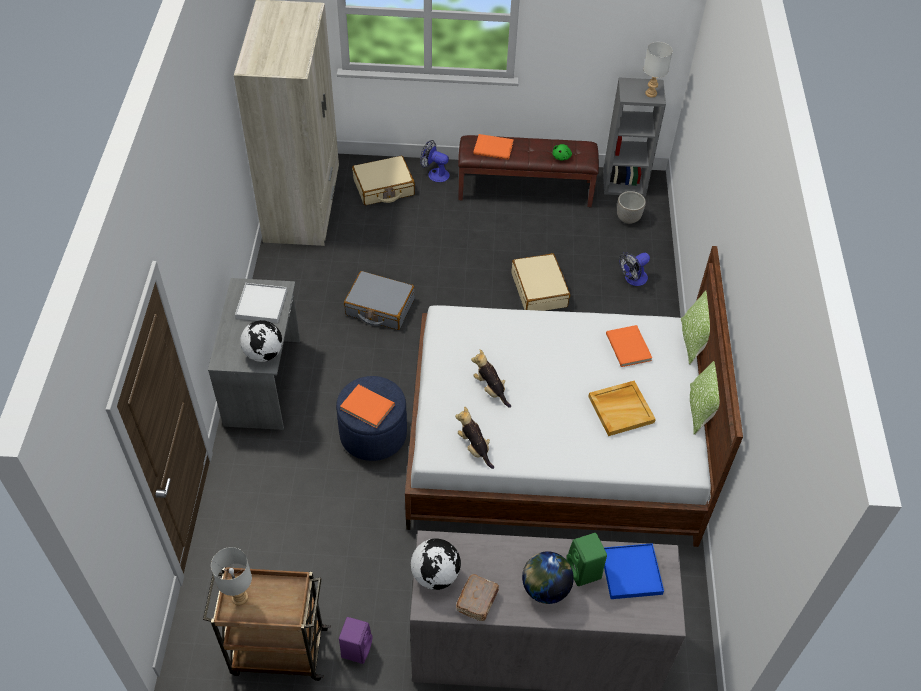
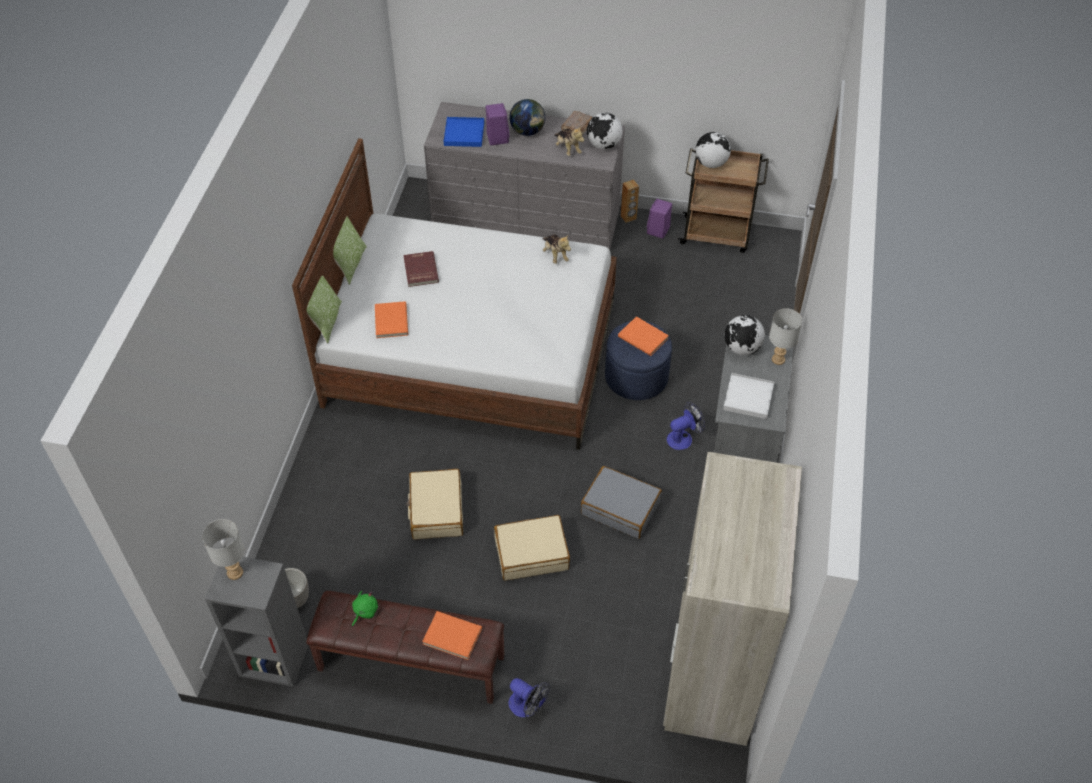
camera: 170 degrees left, 0 degrees up
(240, 597) = (743, 170): grey table lamp -> grey table lamp (777, 360)
(285, 605) = (711, 163): none -> globe
(383, 188) = (602, 688): beige suitcase -> beige suitcase (531, 553)
(398, 667) = (628, 217): none -> brown speaker
(490, 389) = (531, 298): plush toy -> plush toy (568, 149)
(584, 571) = (497, 137): green speaker -> purple speaker
(621, 409) = (420, 270): beige tray -> red book
(633, 279) = (325, 512): fan -> fan (683, 438)

